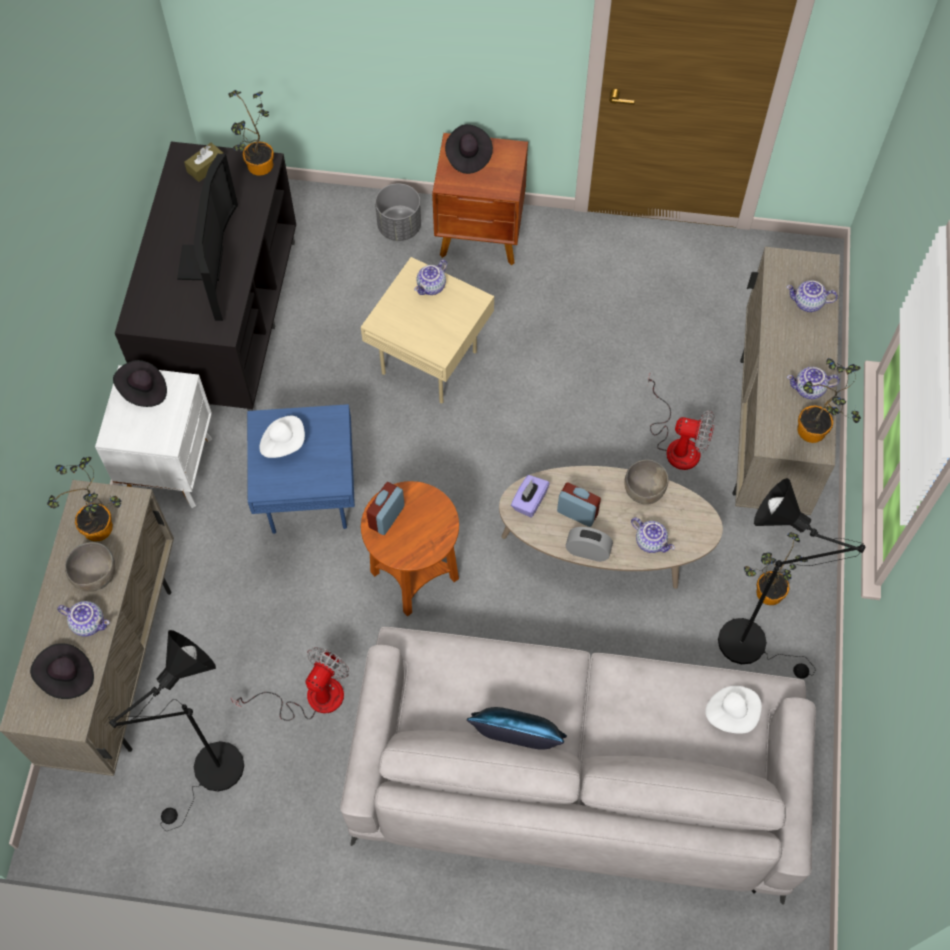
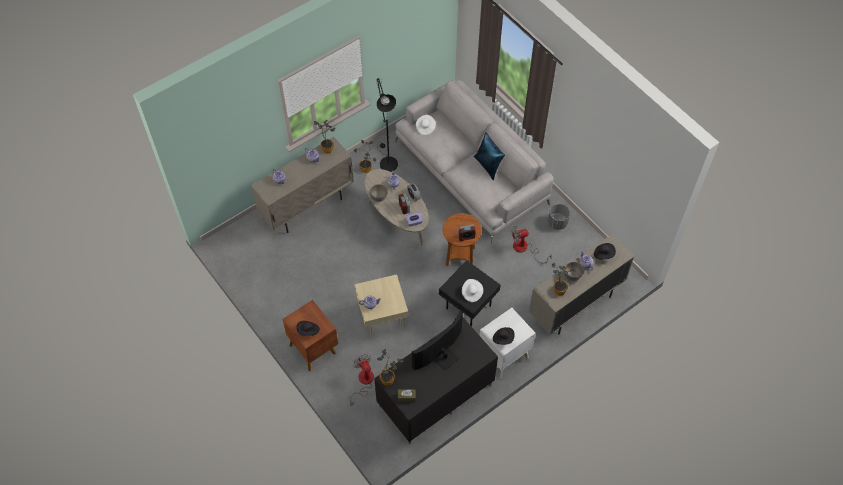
camera: 135 degrees left, 5 degrees down
(213, 775) = (572, 252): black floor lamp -> none
(311, 495) = (467, 307): blue side table -> black side table
(399, 227) = (336, 378): grey planter -> grey planter (557, 223)
(677, 443) = (338, 226): fan -> fan (363, 382)

